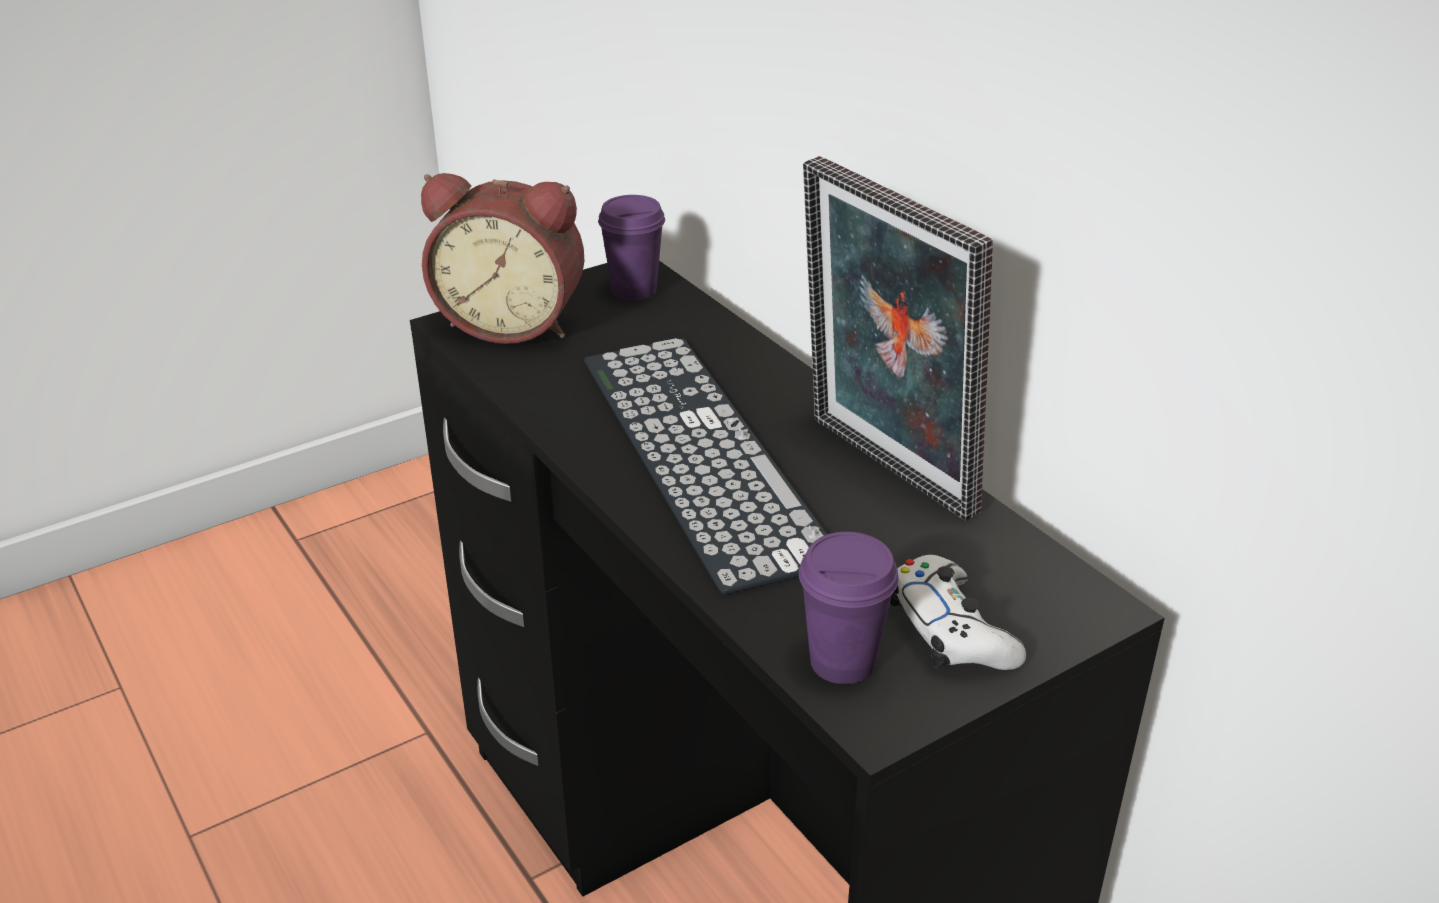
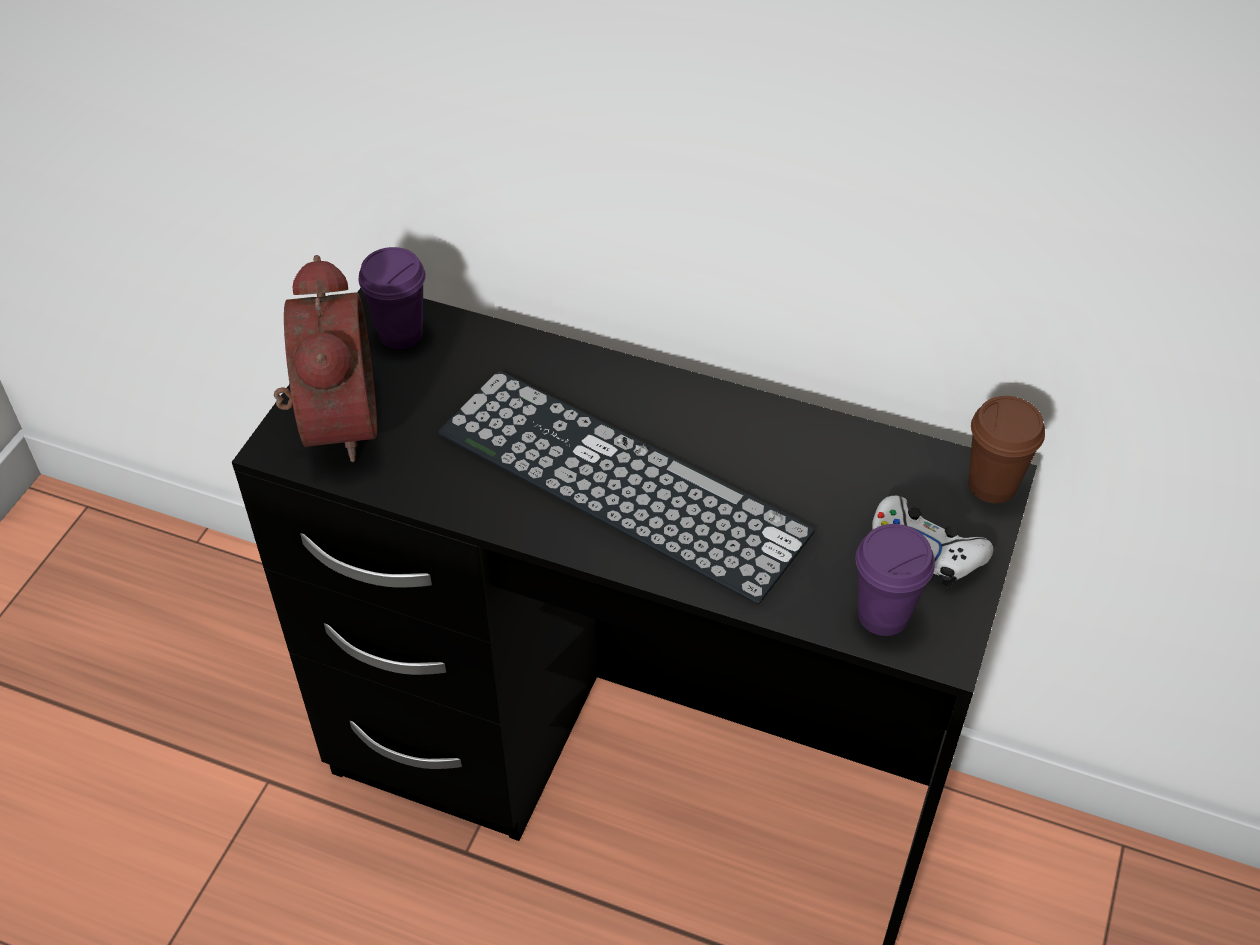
camera: 35 degrees left, 15 degrees up
(513, 323) = (332, 421): alarm clock -> alarm clock turned 75 degrees counterclockwise
(882, 470) = (763, 430): picture frame -> none
(1089, 611) = (992, 485): none -> brown cup

